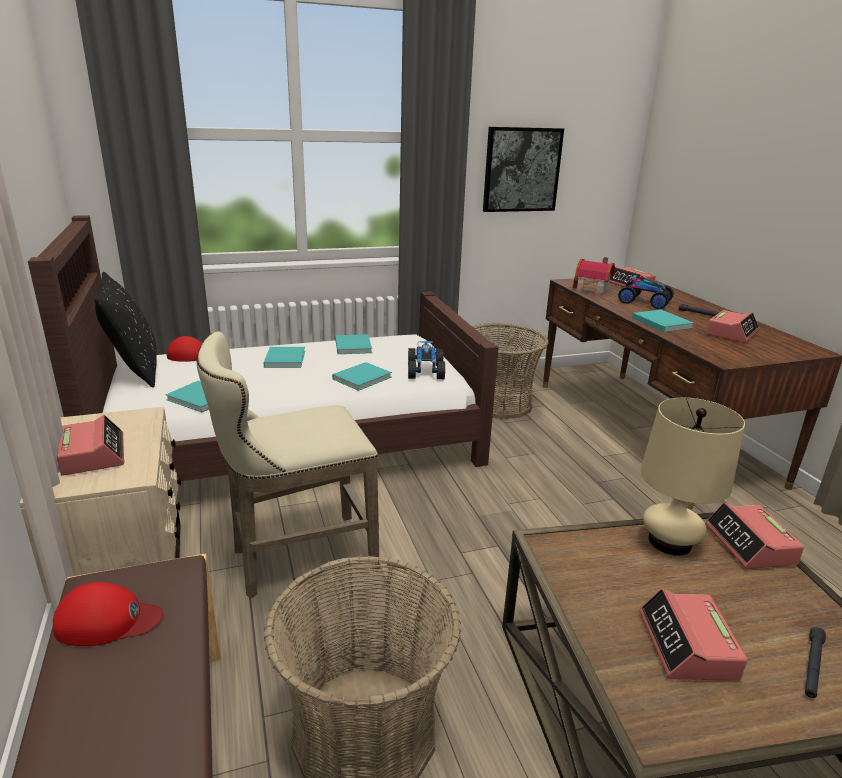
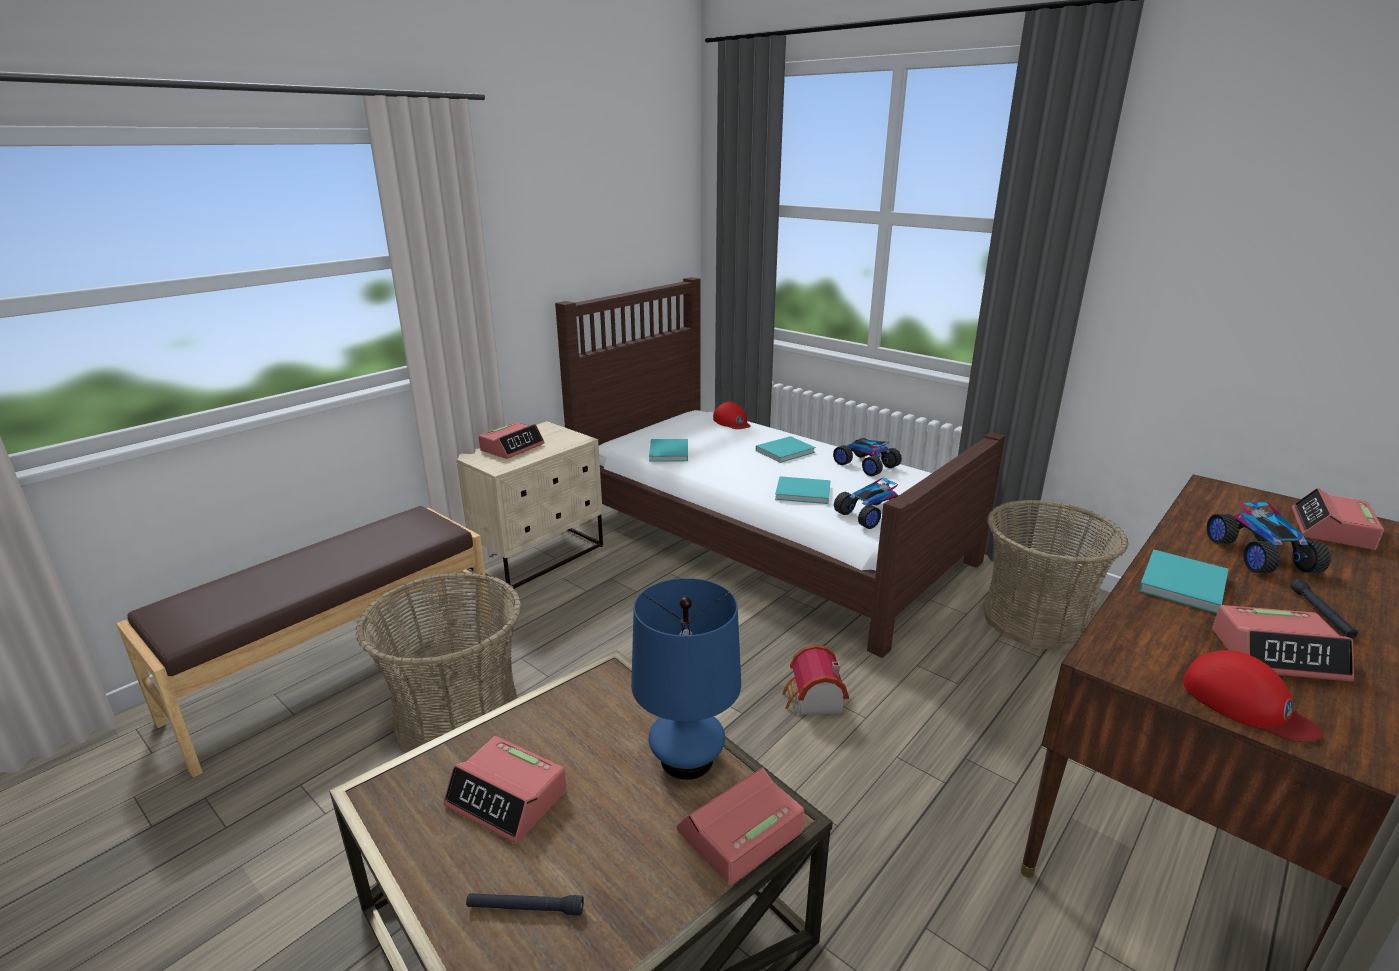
camera: 60 degrees right, 0 degrees up
(107, 621) = (388, 531): red cap -> red cap (1246, 704)
(135, 371) = (679, 418): black pillow -> none
(296, 558) = (614, 608): beige stool -> none
(353, 345) = (866, 465): turquoise book -> toy car
(521, 170) = (1207, 290): picture -> none
(592, 290) = (1216, 509): toy house -> toy house (813, 701)
(669, 542) = (687, 759): beige table lamp -> blue table lamp
(687, 646) = (507, 798): alarm clock -> alarm clock turned 120 degrees counterclockwise

